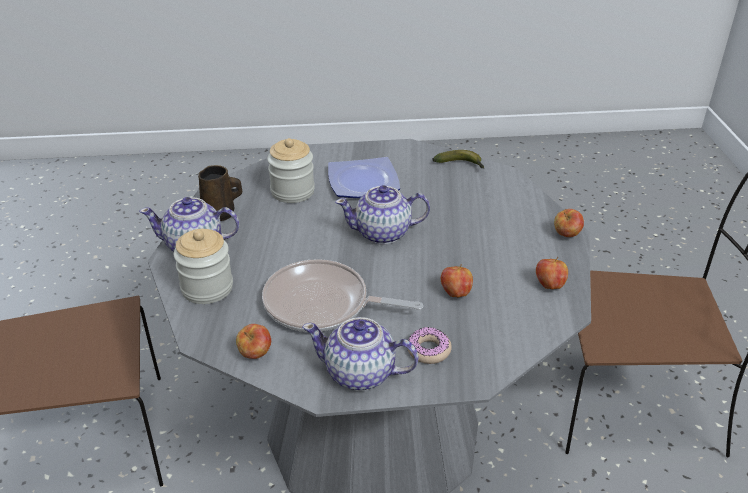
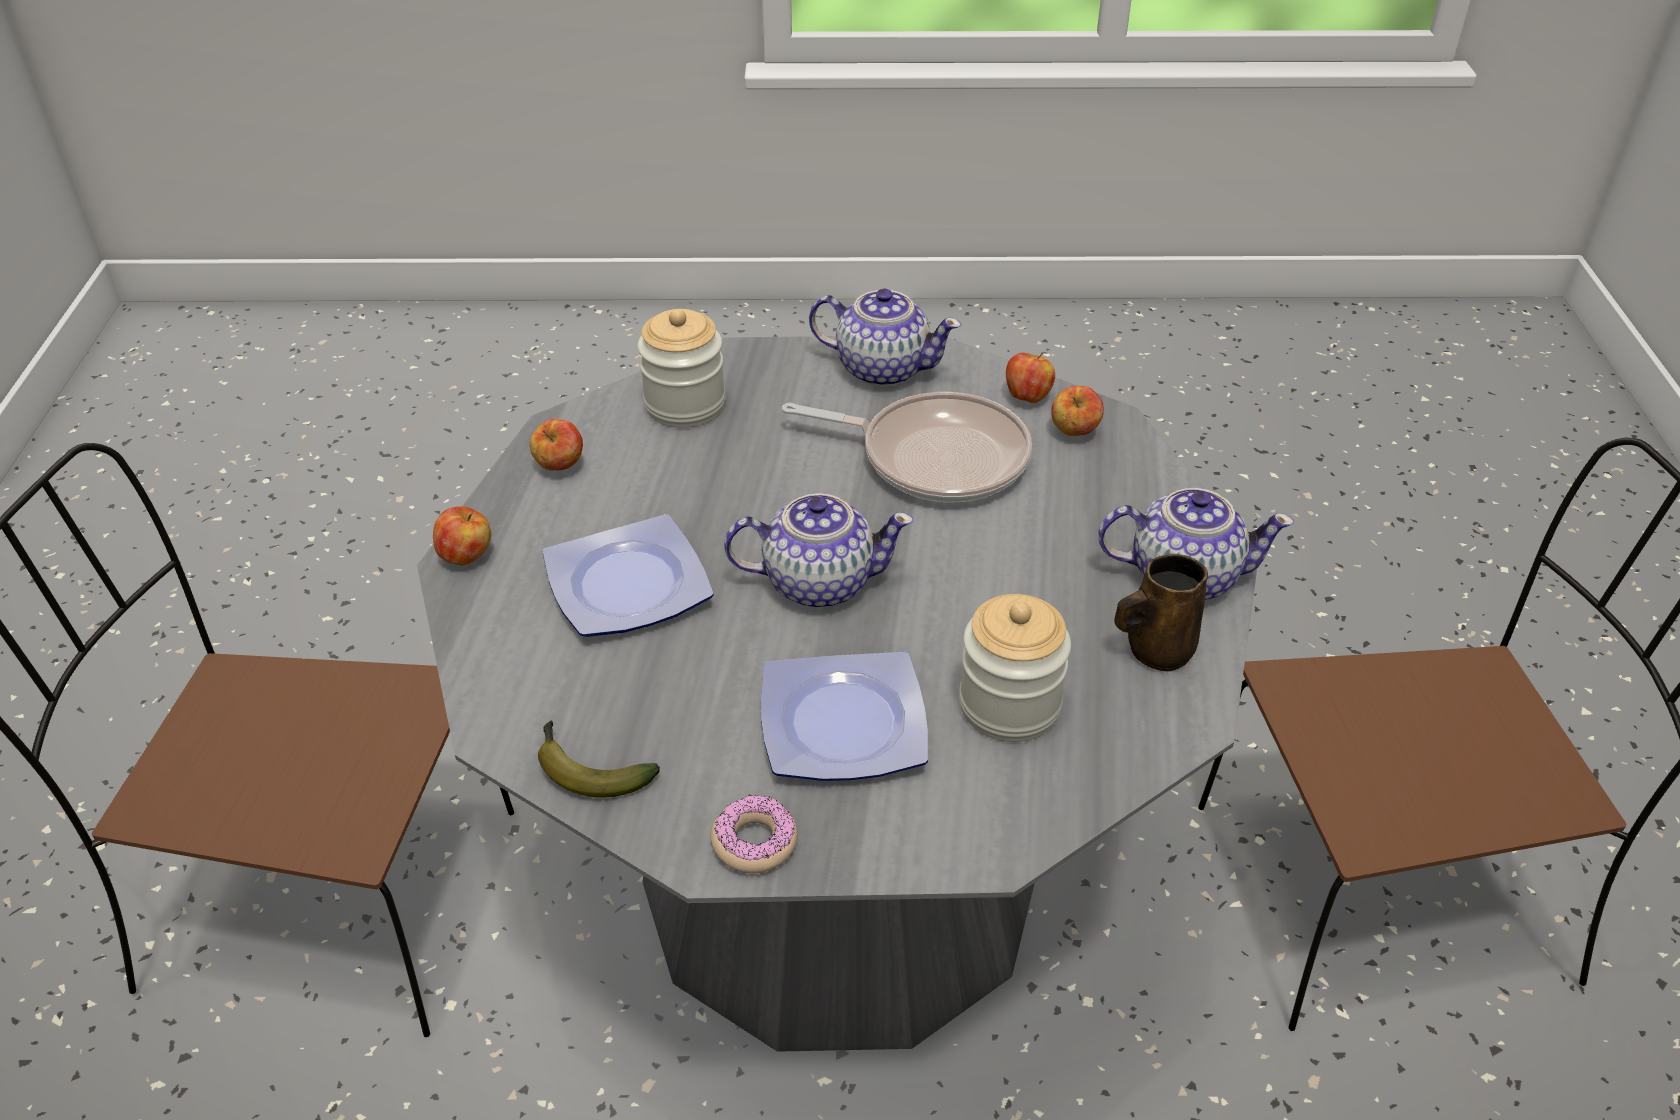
camera: 175 degrees left, 5 degrees up
(207, 288) = (1129, 493): jar -> jar (685, 405)
(428, 350) = (784, 389): donut -> donut (754, 842)
(455, 293) = (719, 463): apple -> apple (1074, 432)
(477, 226) = (626, 588): none -> plate

